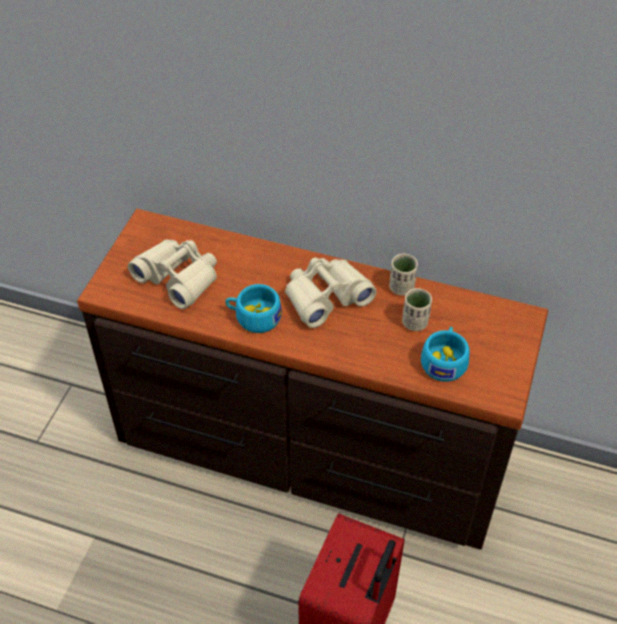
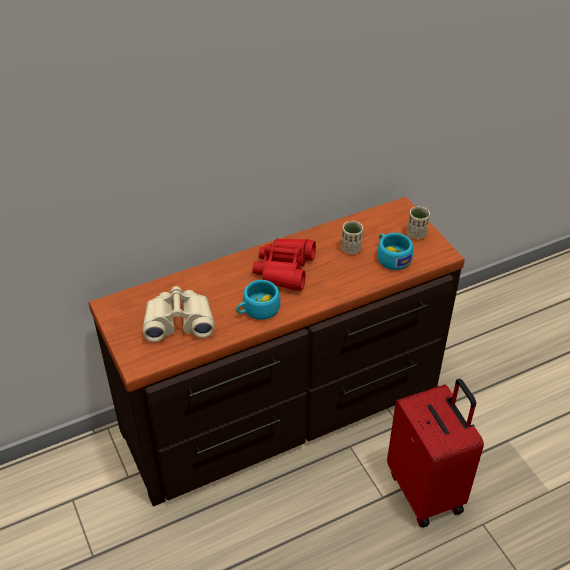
camera: 45 degrees left, 5 degrees down
(326, 297) = (284, 269): beige binoculars -> red binoculars
(401, 288) = (319, 236): beige cup -> beige cup (416, 234)

